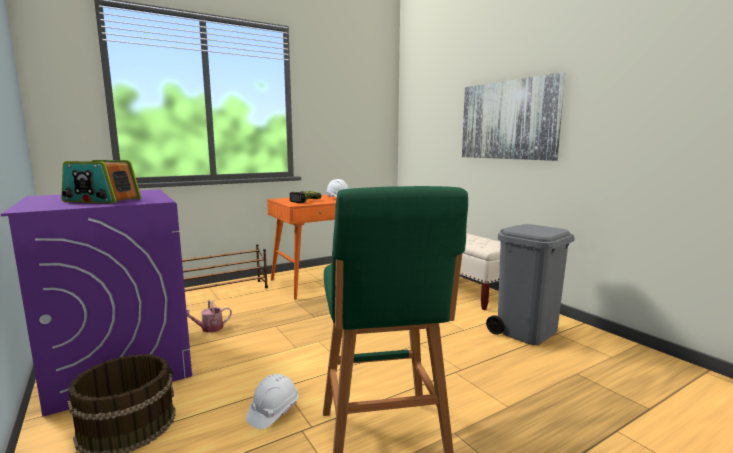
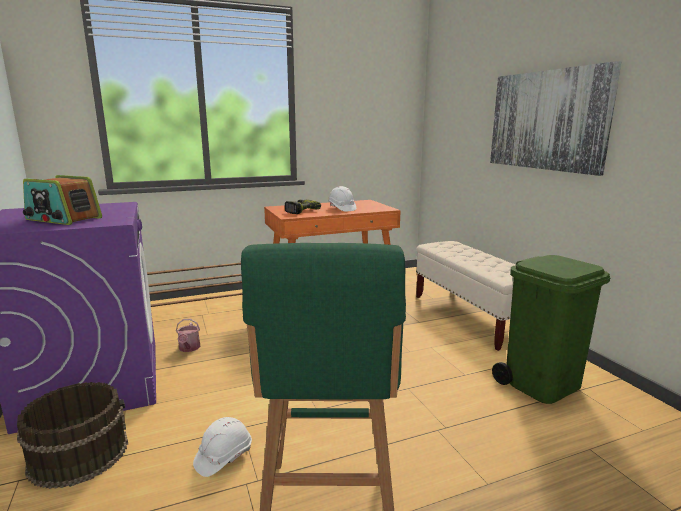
camera: 10 degrees right, 5 degrees up
(209, 328) = (189, 348): watering can -> watering can turned 75 degrees counterclockwise
(526, 331) = (541, 384): grey trash can -> green trash can

